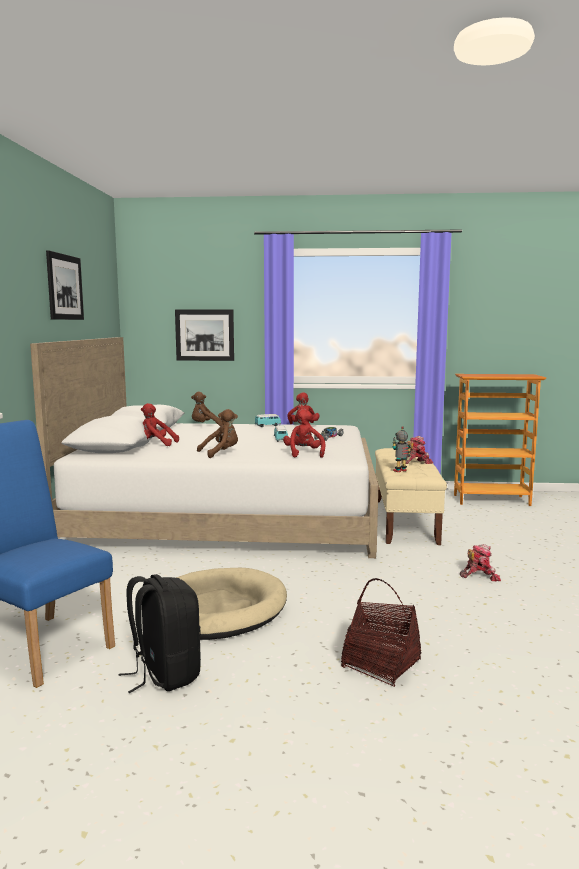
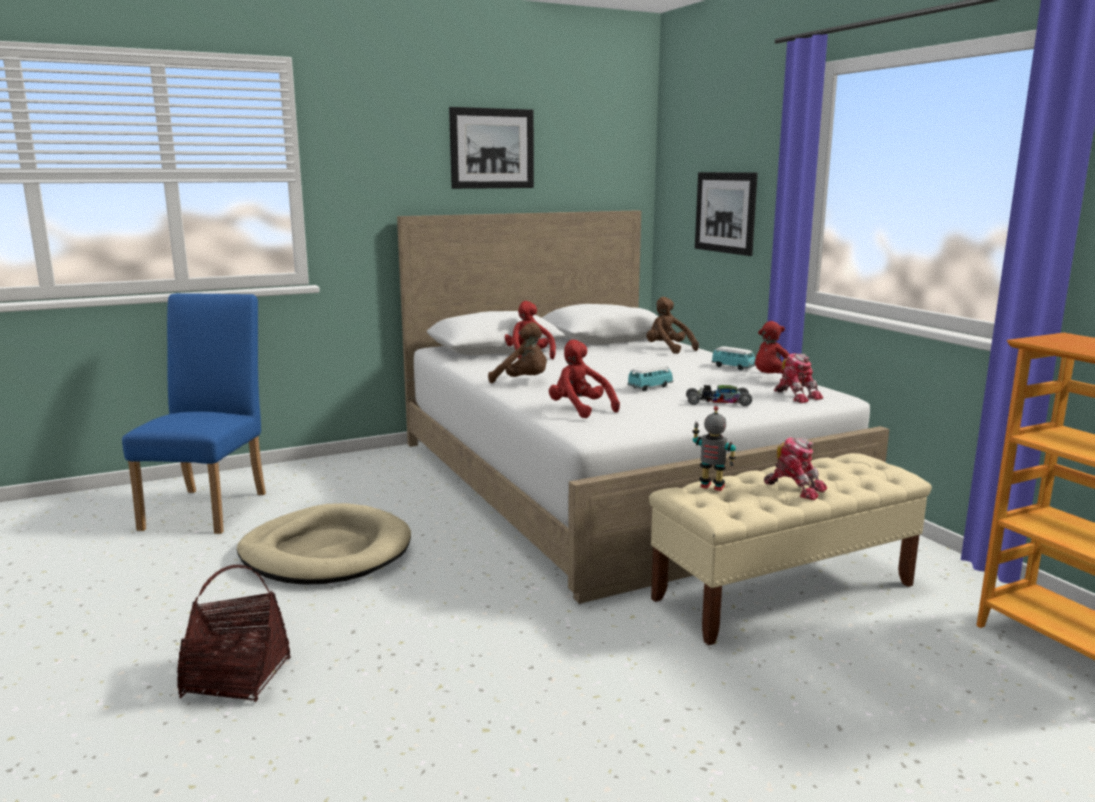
camera: 60 degrees right, 5 degrees up
(164, 674) = (174, 569): black backpack -> none
(303, 454) = (579, 410): red plush toy -> red plush toy turned 90 degrees counterclockwise
(480, 576) = (602, 707): toy robot -> toy robot (796, 396)

